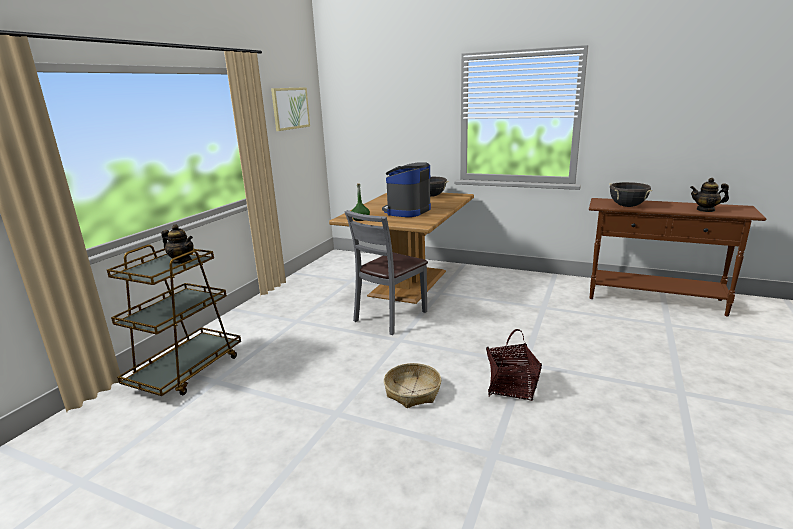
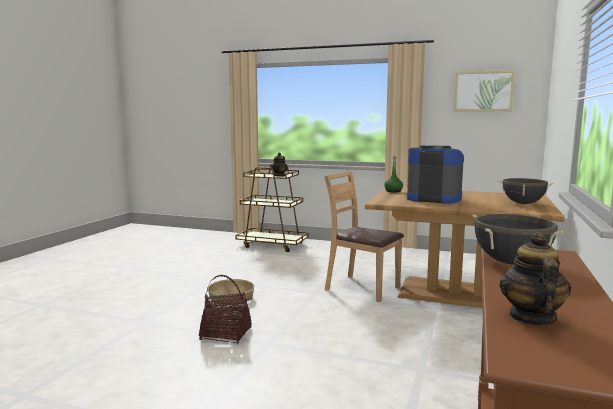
camera: 85 degrees right, 10 degrees down
(390, 317) = (361, 288): grey chair -> brown chair

